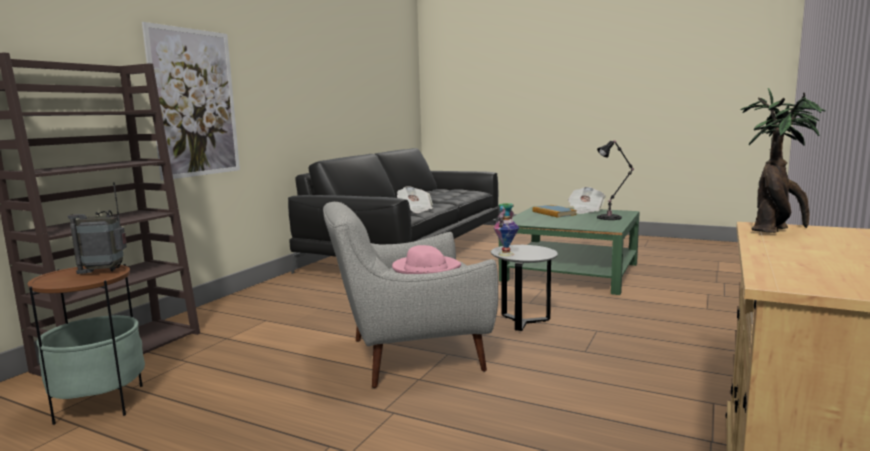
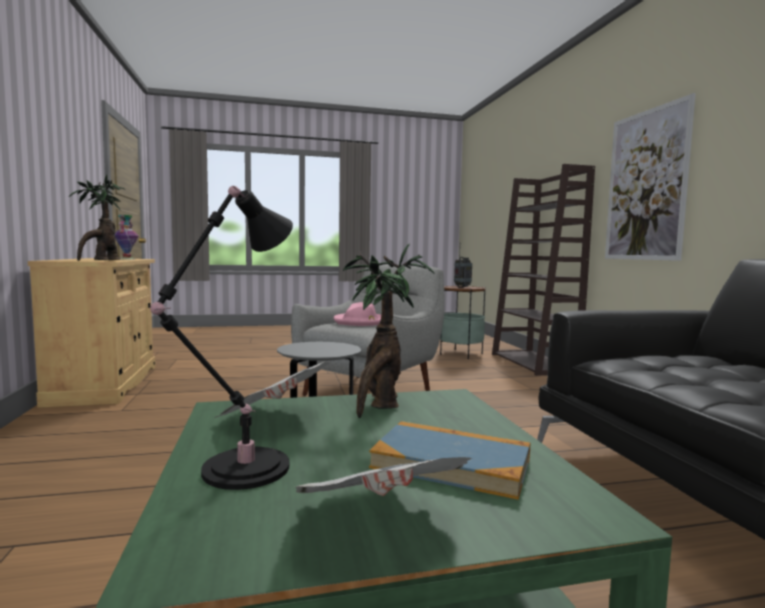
camera: 140 degrees right, 5 degrees down
(415, 210) = (677, 375): newspaper -> newspaper (273, 419)
(506, 254) = (332, 344): vase -> vase (126, 259)
(547, 223) = (380, 405): none -> potted plant

